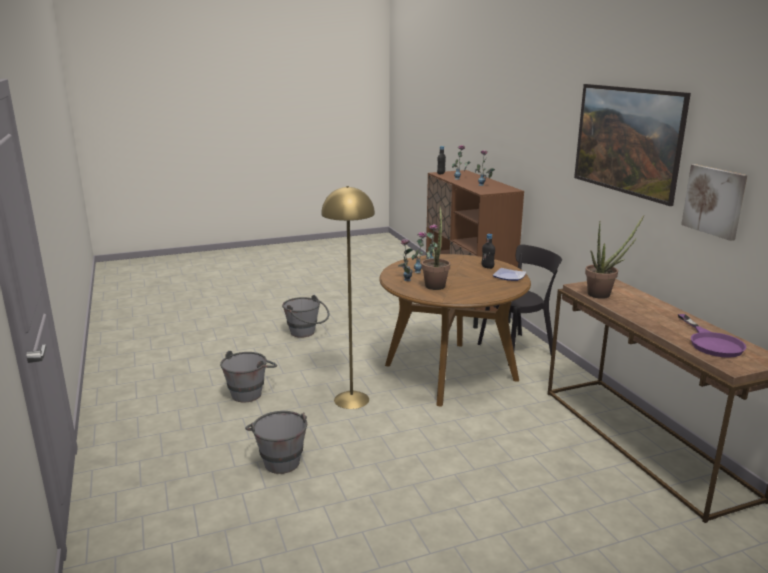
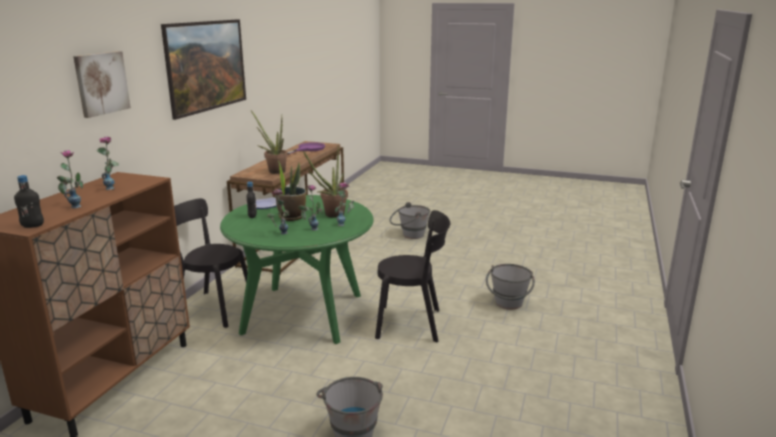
camera: 140 degrees left, 0 degrees up
(250, 392) = (491, 367): grey bucket -> grey bucket (409, 235)
(351, 399) = (412, 324): yellow floor lamp -> black chair
(450, 372) = (303, 313): brown dining table -> green dining table
(459, 275) = (291, 217): none -> potted plant
(714, 201) = (260, 84): picture -> picture (101, 83)

